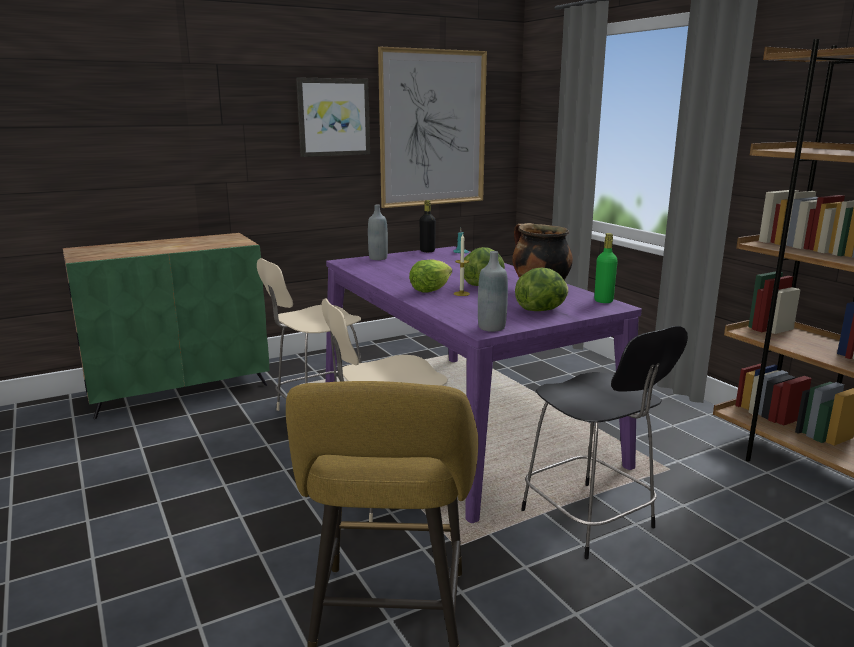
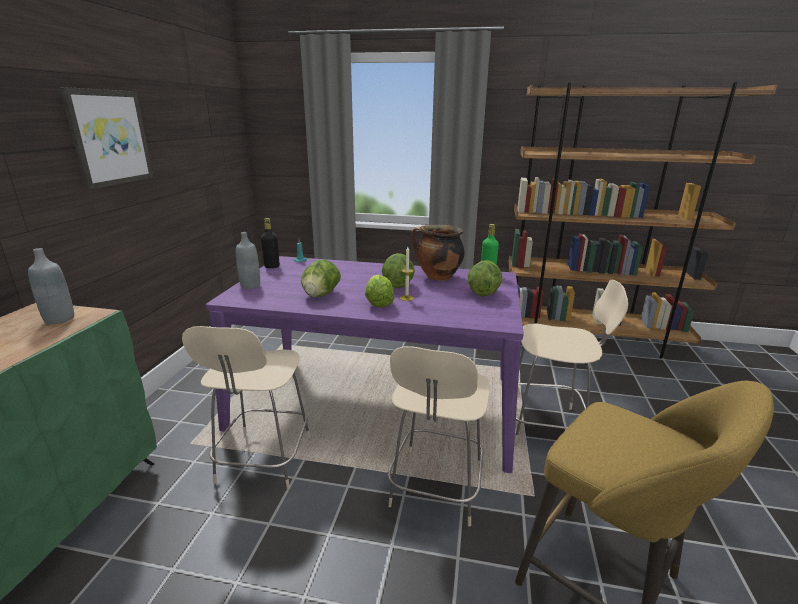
camera: 50 degrees left, 5 degrees up
(405, 275) = (320, 295): none -> lettuce
(433, 129) = (194, 145): picture -> none
(491, 327) = (501, 319): grey bottle -> grey bottle (59, 319)
(590, 521) = (548, 425): black chair -> beige chair

